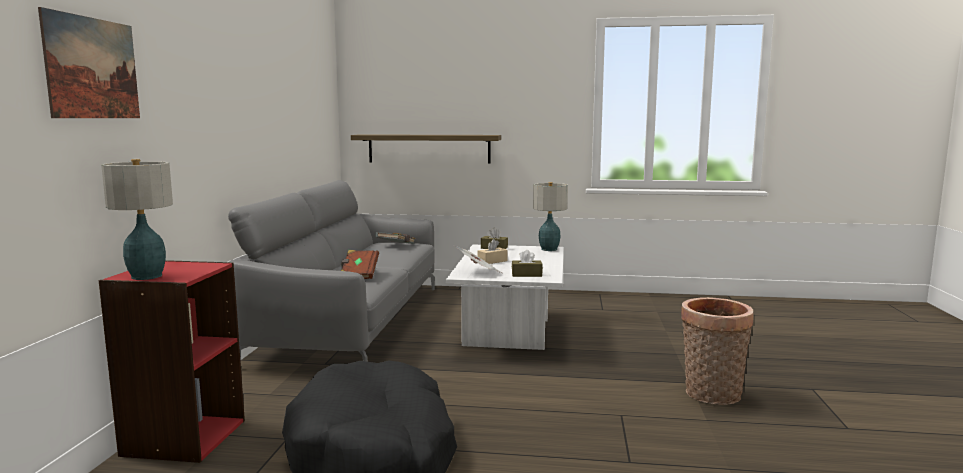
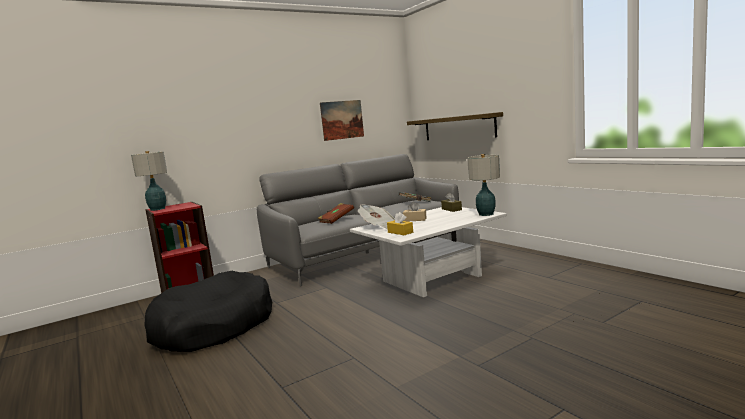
camera: 50 degrees right, 0 degrees up
(92, 68) = (143, 107): picture -> picture (342, 120)
(526, 274) = (400, 232): brown tissue box -> yellow tissue box
(711, 396) = (448, 372): basket -> none

